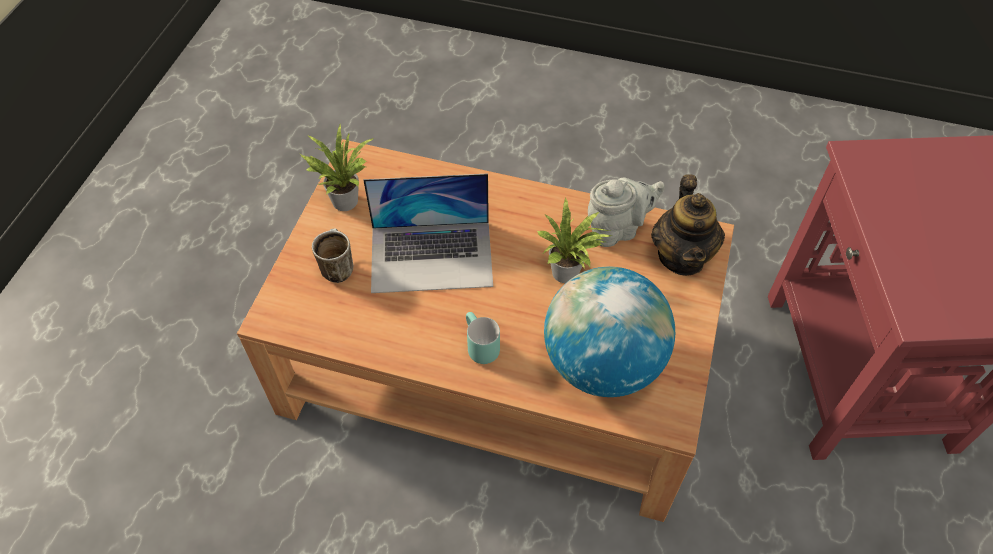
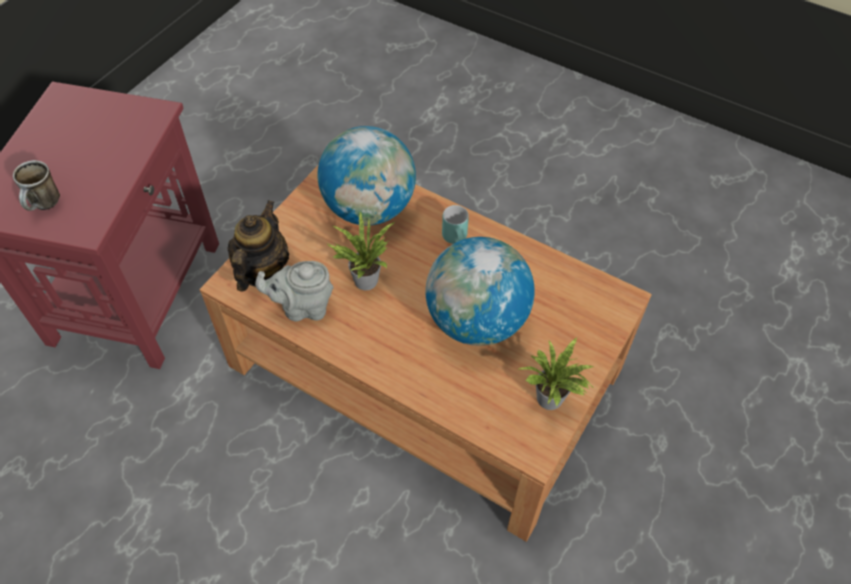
camera: 165 degrees left, 0 degrees up
(336, 267) = (564, 330): mug -> mug (45, 205)
(432, 256) = (476, 321): laptop -> globe

